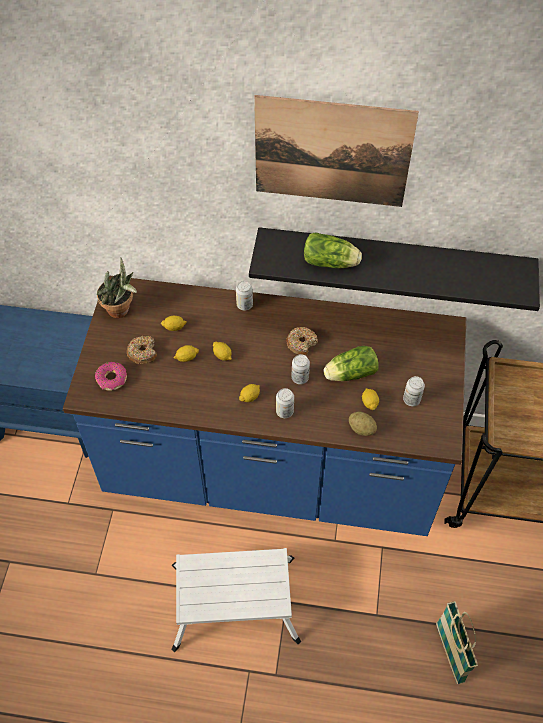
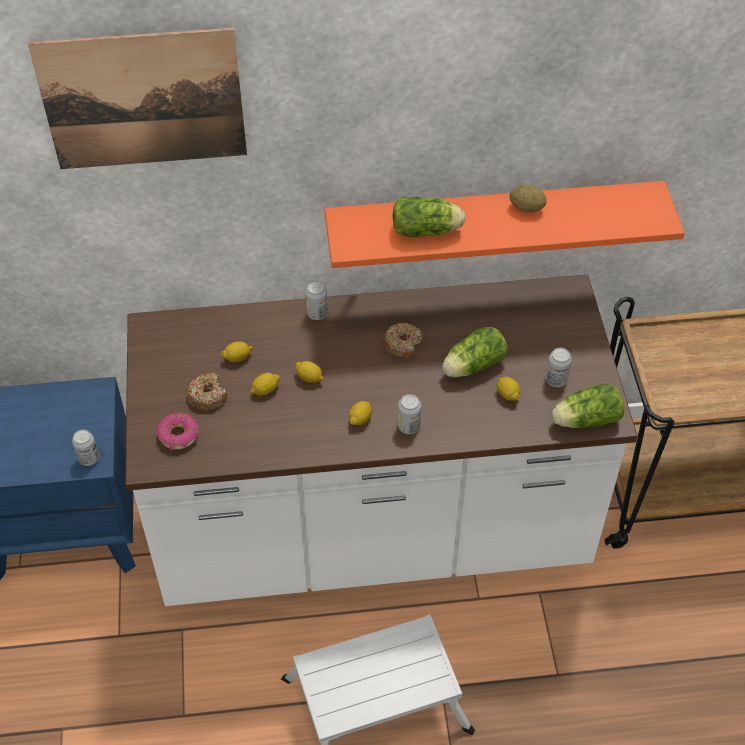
camera: 15 degrees left, 5 degrees down
(121, 310) = (163, 351): potted plant -> none
(271, 468) = (372, 530): blue counter -> white counter
(300, 378) = (414, 384): can -> can (88, 458)
(332, 152) = (413, 91): picture -> picture (143, 100)
(361, 429) = (508, 426): potato -> potato (526, 208)
(392, 263) = (493, 223): black shelf -> orange shelf
(423, 438) = (584, 420): none -> lettuce
(449, 653) = (659, 697): basket -> none

